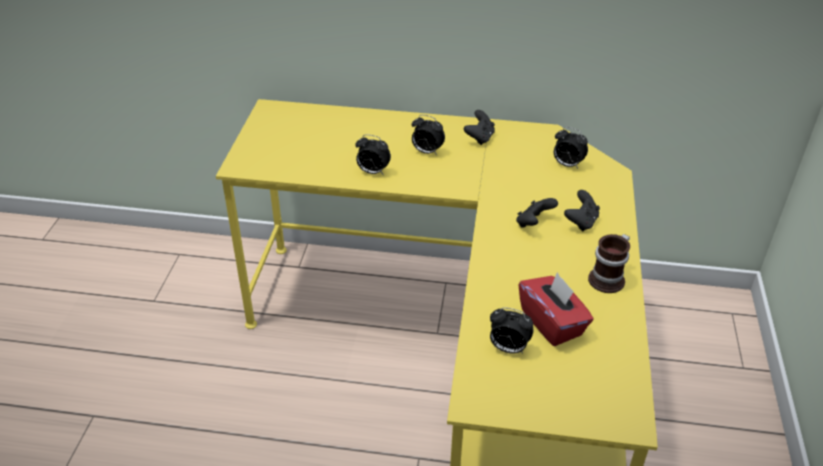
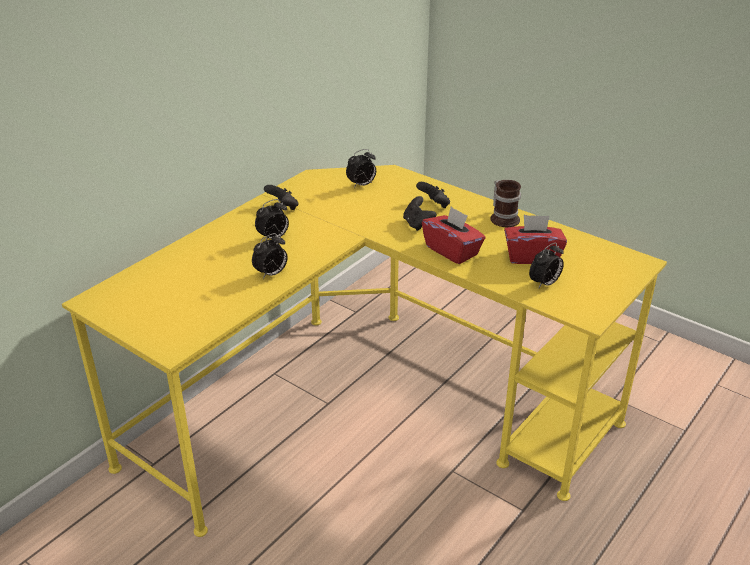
camera: 60 degrees left, 5 degrees down
(508, 262) = (452, 251): none -> red tissue box

